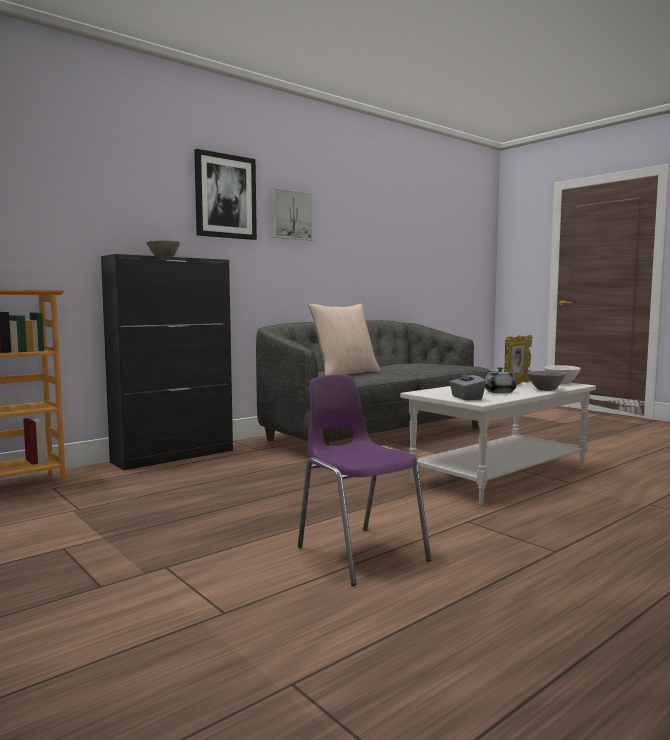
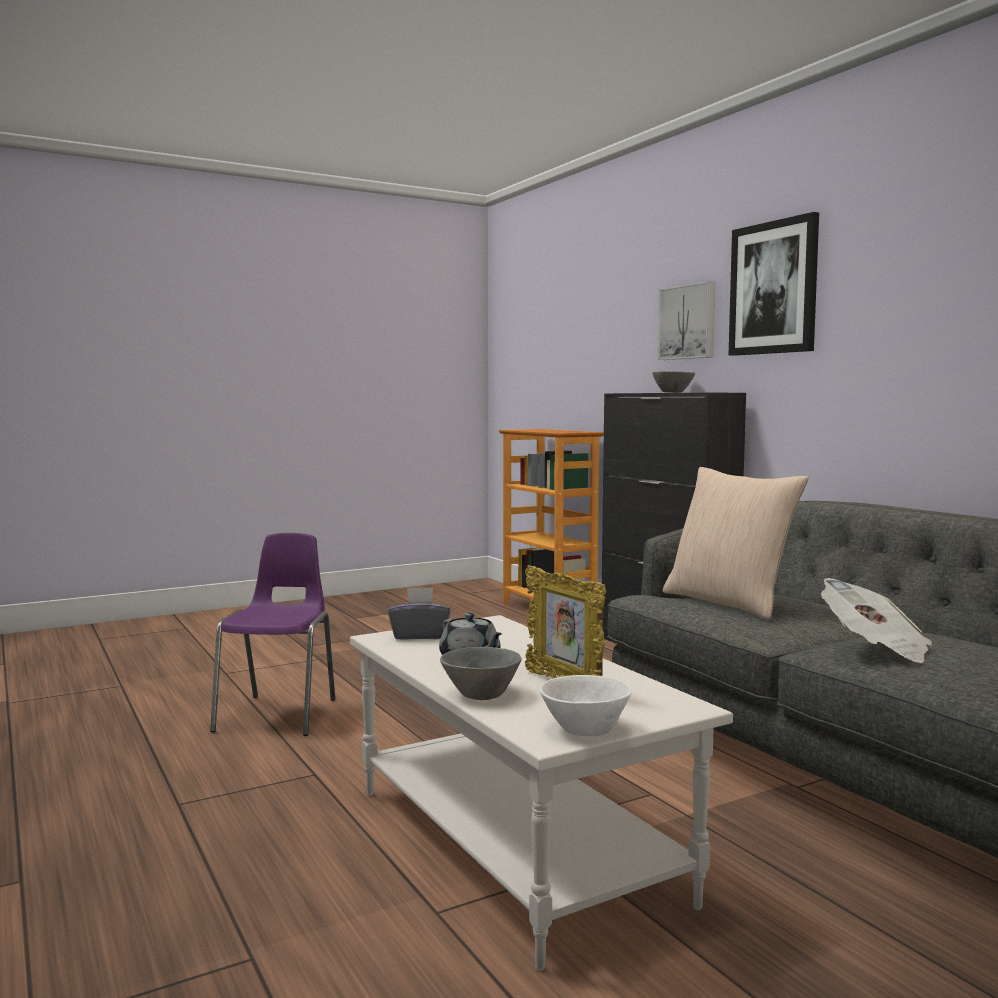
camera: 100 degrees right, 0 degrees up
(291, 215) = (885, 293): picture -> picture (688, 322)
(359, 553) = (279, 714): purple chair -> purple chair turned 60 degrees counterclockwise
(422, 366) = (875, 648): none -> newspaper

